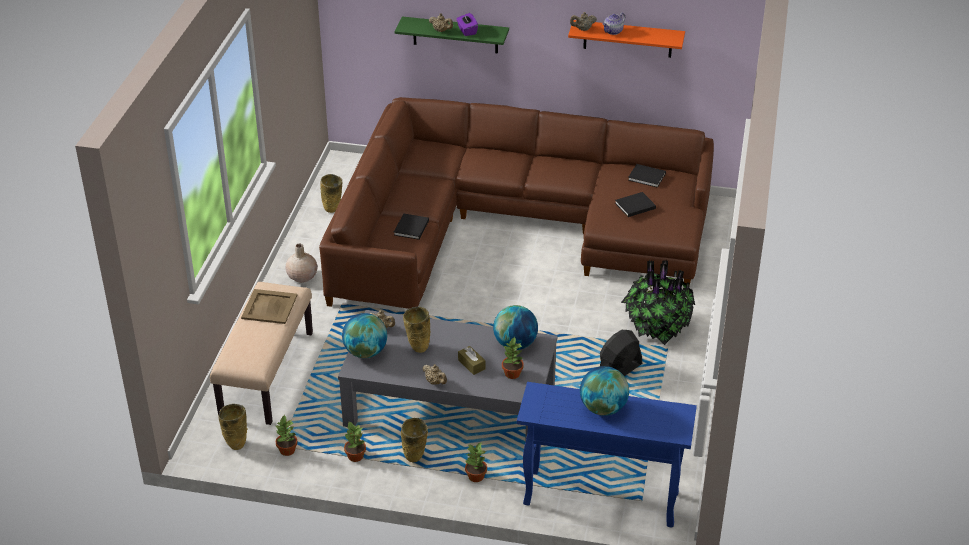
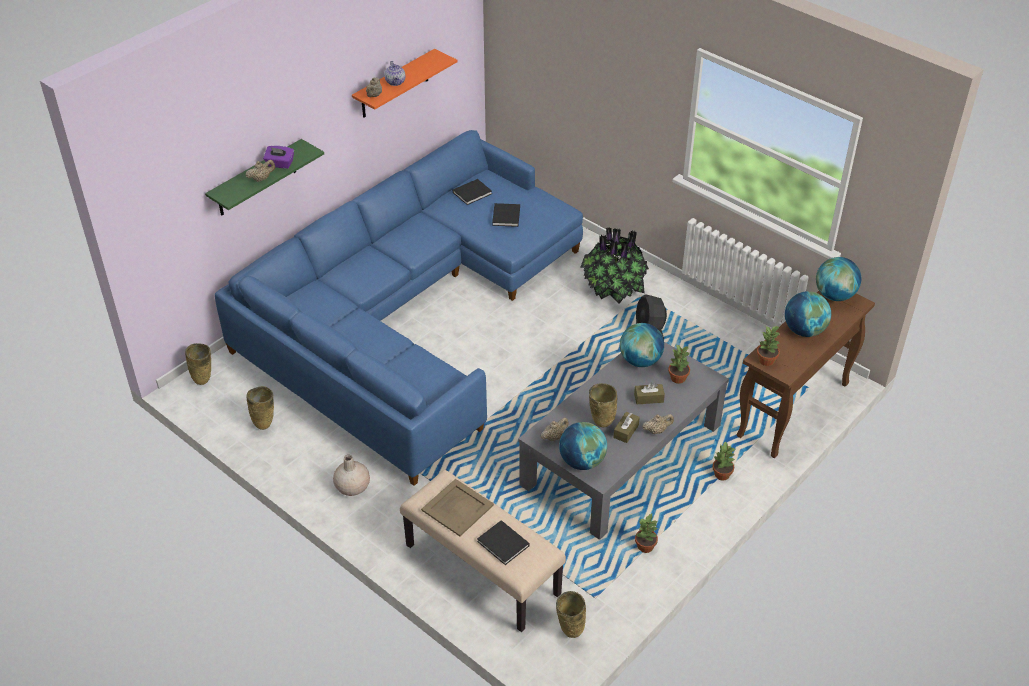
camera: 60 degrees left, 5 degrees up
(287, 450) = (605, 594): potted plant -> potted plant (766, 360)
(411, 228) = (416, 362): black book -> black book (504, 544)
(415, 459) = (675, 506): beige vase -> beige vase (204, 380)
(420, 364) = (626, 431): none -> brown tissue box
(512, 227) = (407, 315): brown sofa -> blue sofa
(599, 499) = (793, 411): blue console table -> brown console table
(675, 414) = (834, 295): none -> globe

